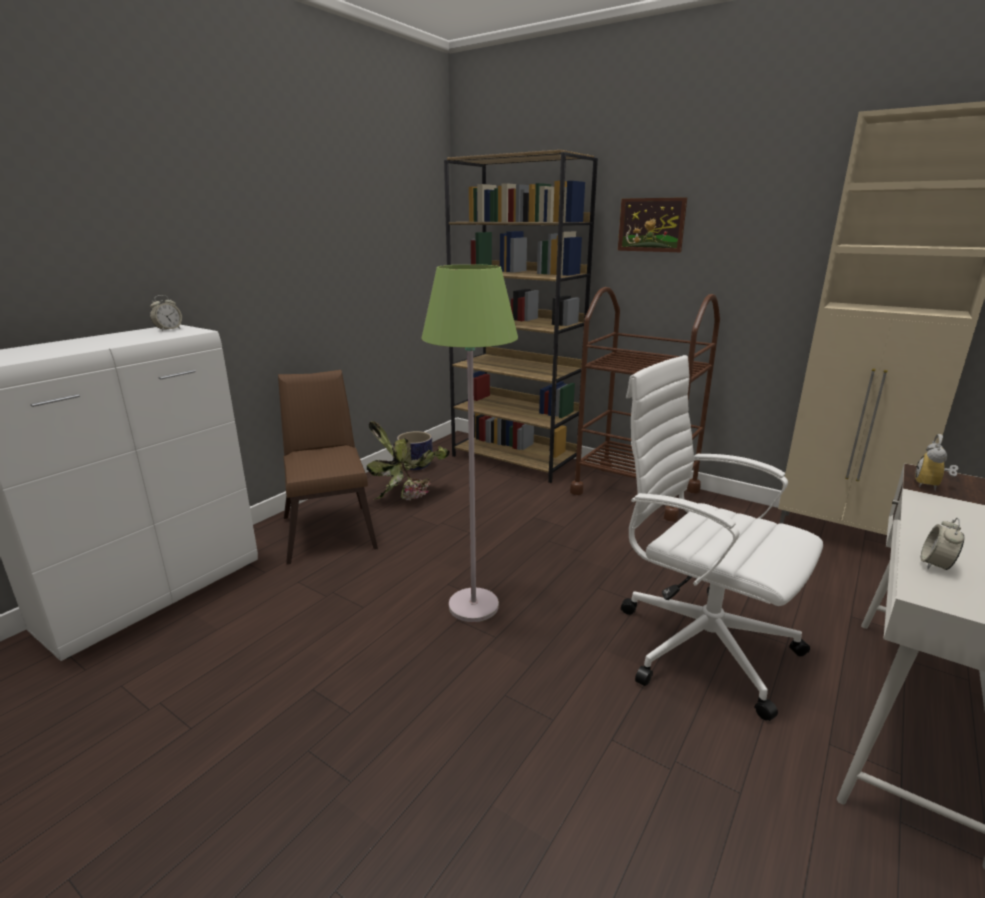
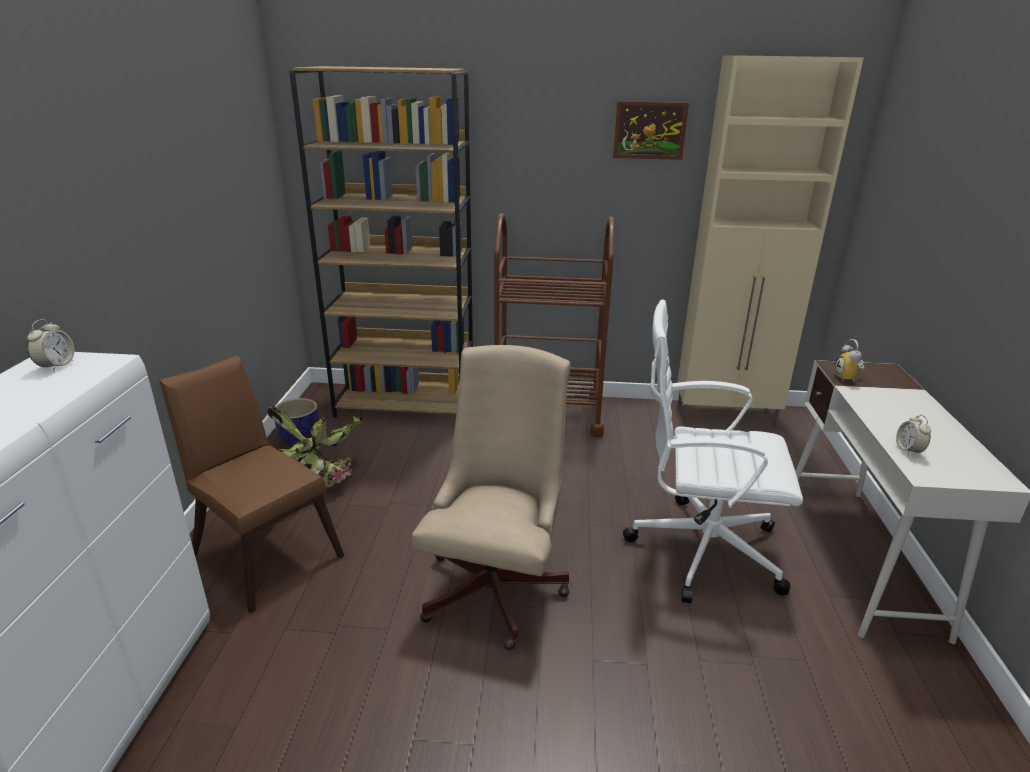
camera: 30 degrees left, 5 degrees up
(474, 606) = (497, 584): green floor lamp -> beige office chair
(651, 225) = (531, 144): picture -> picture (649, 130)

